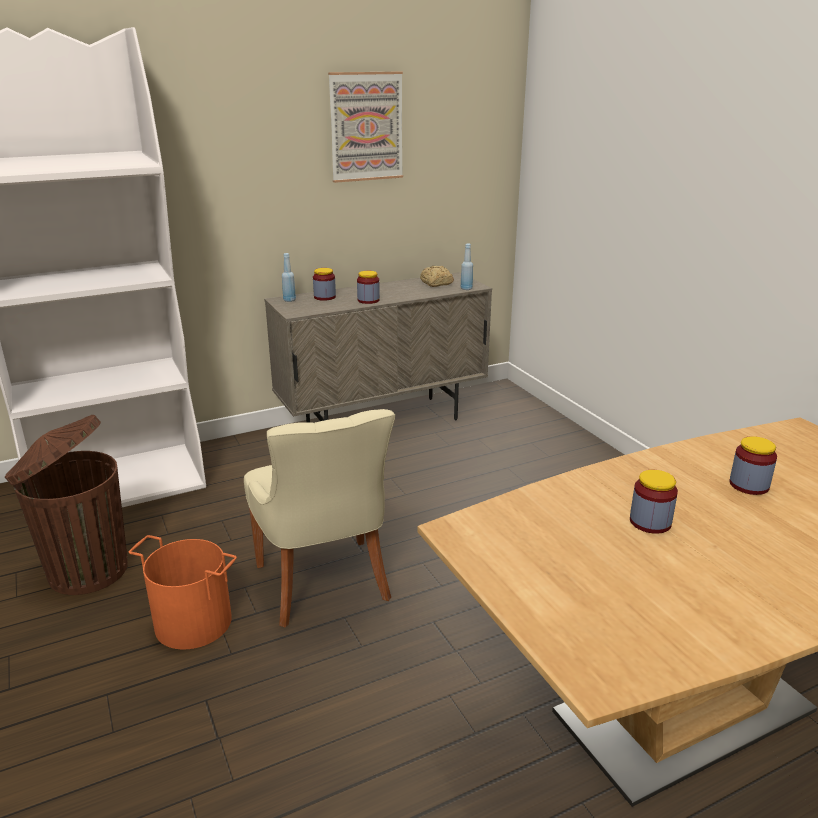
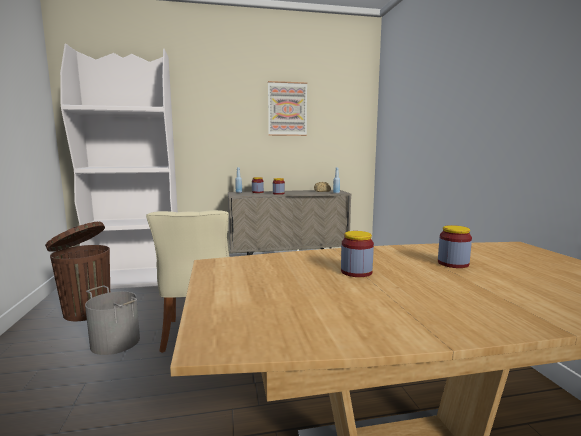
camera: 15 degrees right, 15 degrees down
(194, 621) = (116, 342): orange bucket -> grey bucket

